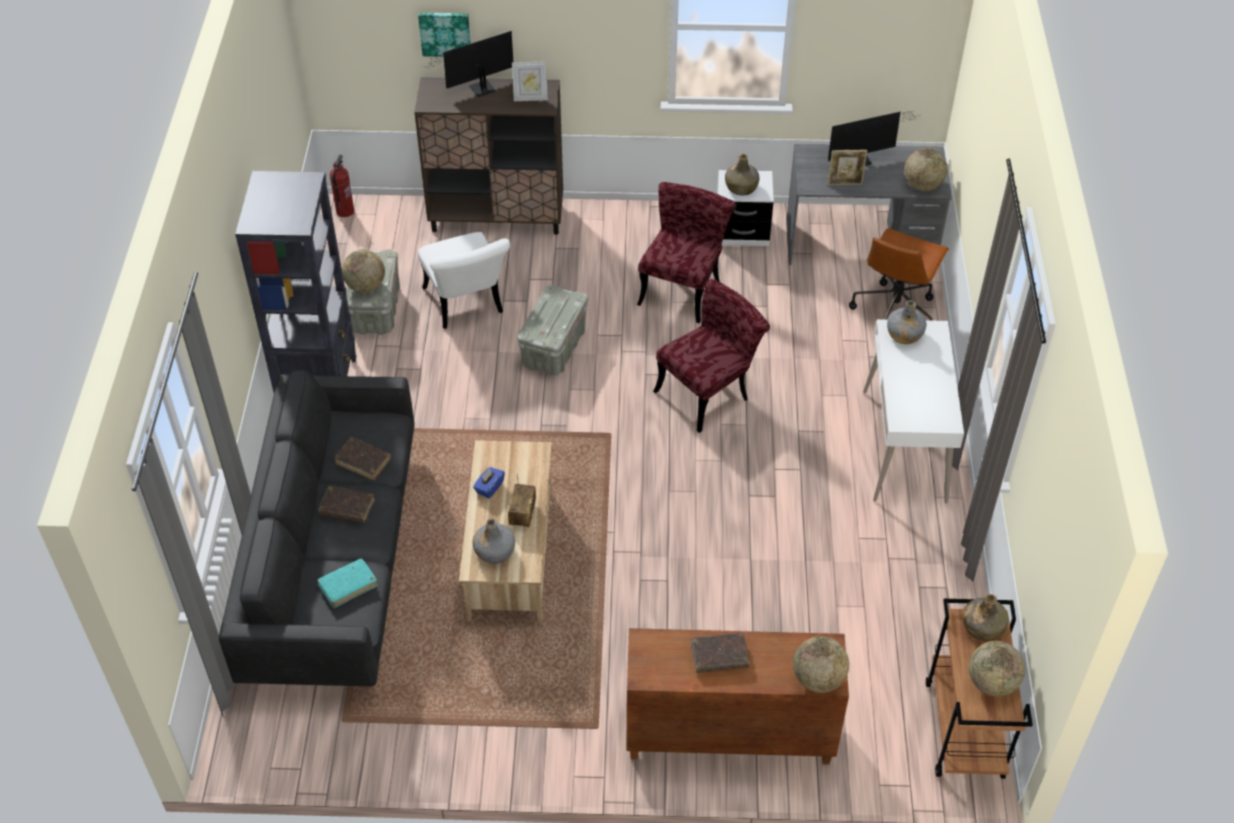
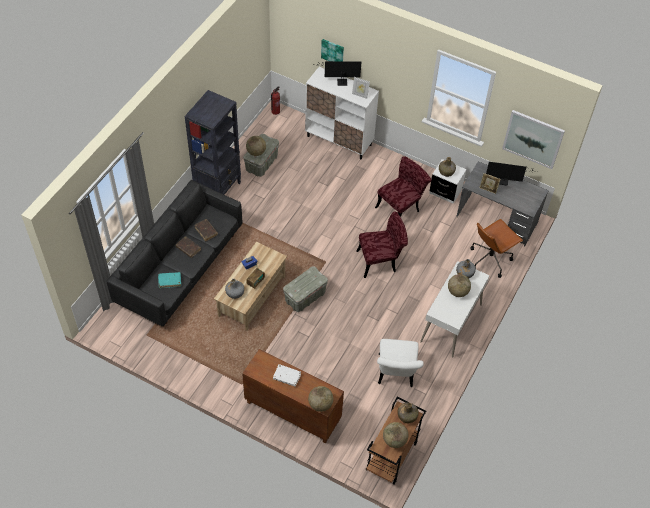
camera: 25 degrees right, 5 degrees up
(466, 306) = (300, 177): white chair -> white chair (395, 375)
(497, 217) = (339, 140): brown cabinet -> white cabinet
(554, 348) = (326, 212): grey storage box -> grey storage box (305, 297)
(719, 657) = (287, 377): brown book -> white book
(892, 56) = (533, 139): none -> picture
(922, 185) = (524, 205): globe -> globe (457, 292)

